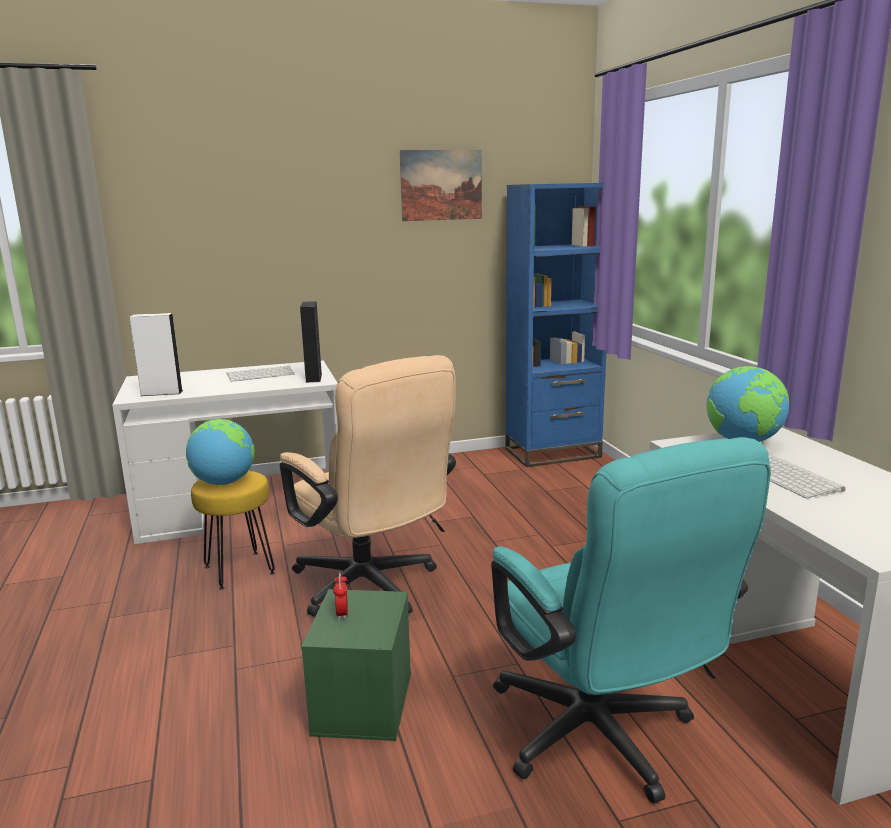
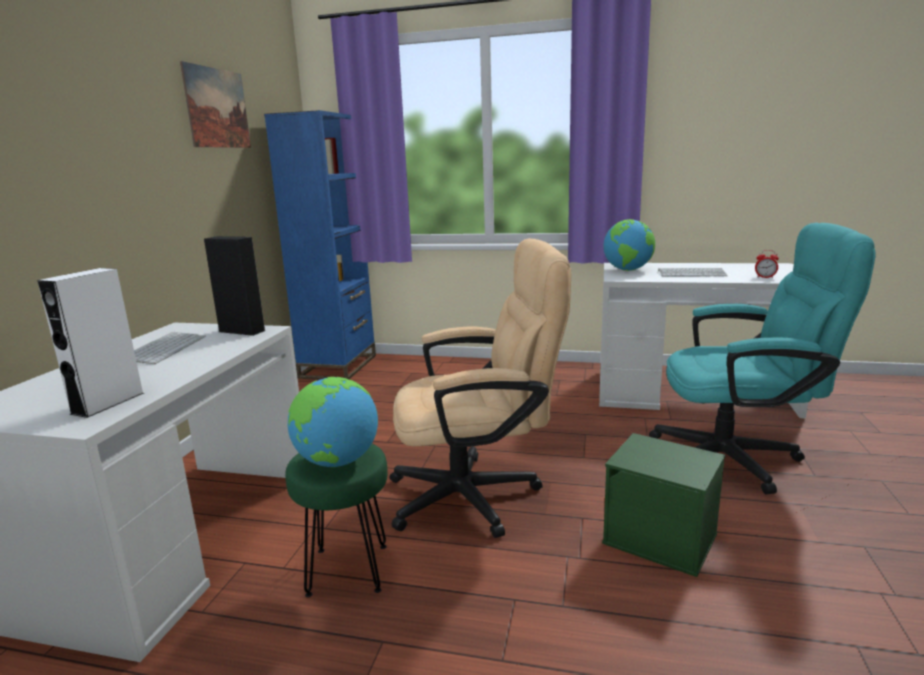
camera: 60 degrees left, 0 degrees up
(239, 570) = (348, 570): yellow stool -> green stool
(342, 613) = (656, 463): alarm clock -> alarm clock (765, 277)

